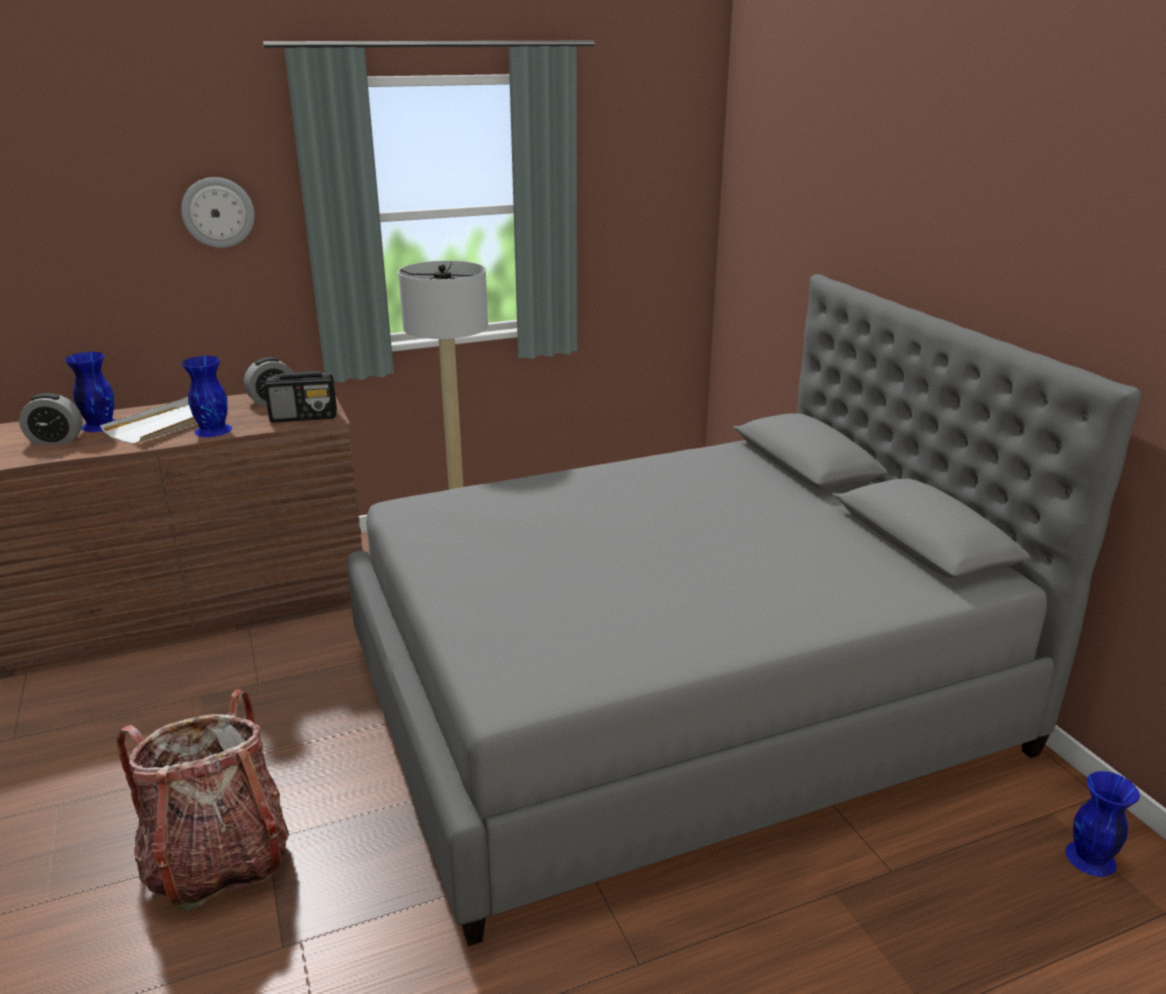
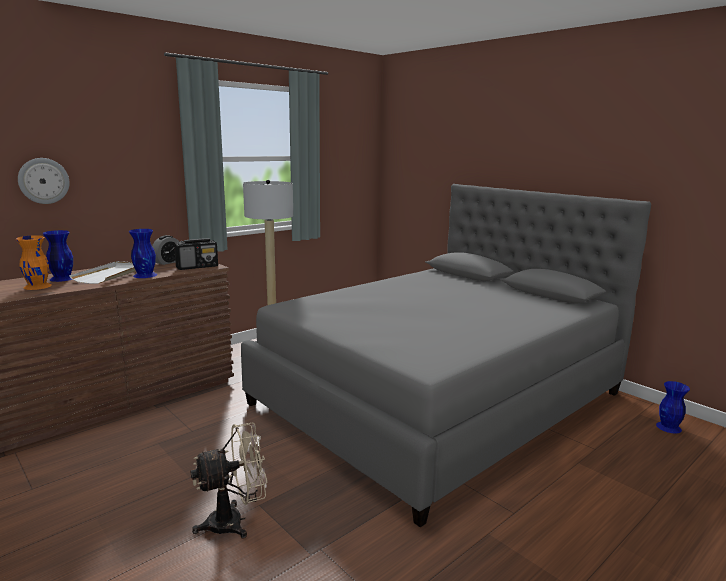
camera: 20 degrees left, 10 degrees down
(56, 440) = (38, 286): alarm clock -> orange vase
(218, 212) = (129, 151): wall clock -> wall clock (43, 181)
(218, 860) = (235, 521): backpack -> beige fan

